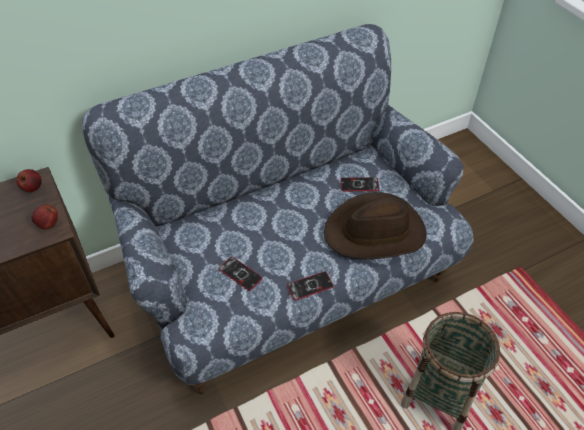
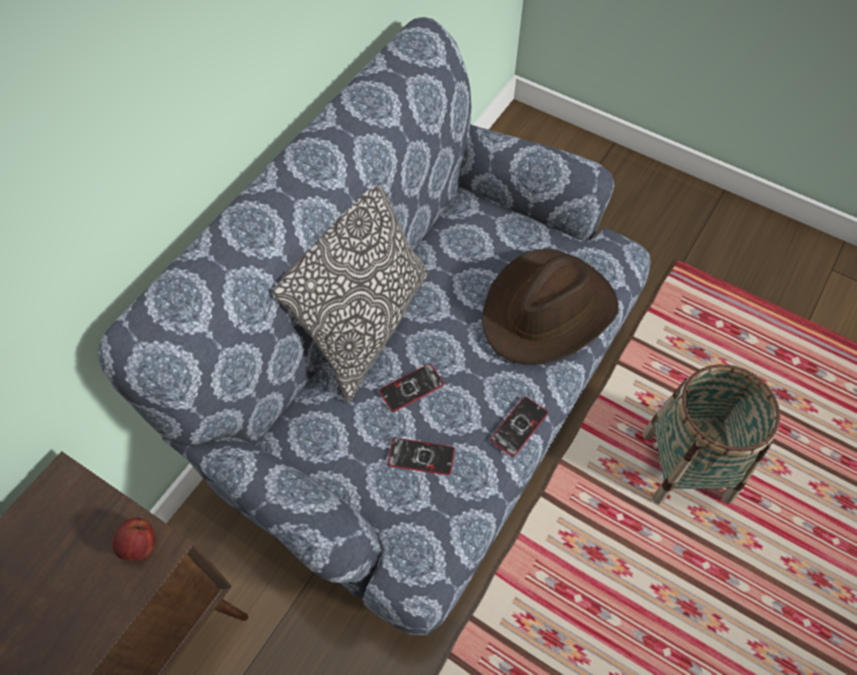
camera: 30 degrees left, 10 degrees up
(32, 188) = (65, 500): apple -> none
(261, 194) = (367, 326): none -> pillow
(359, 185) = (485, 253): phone -> phone (411, 388)

